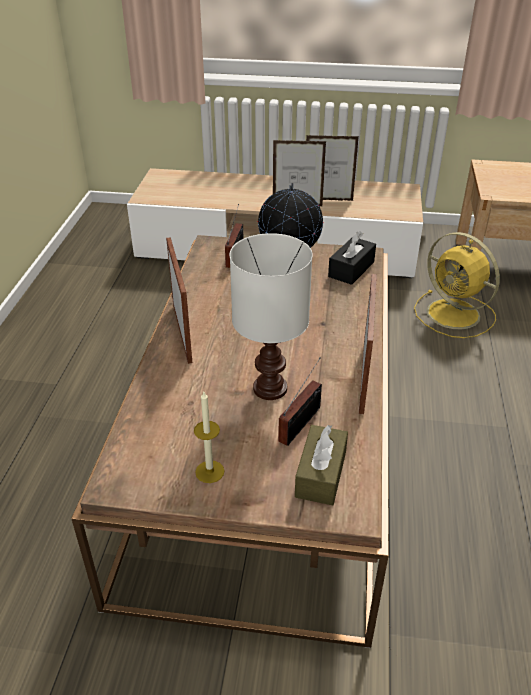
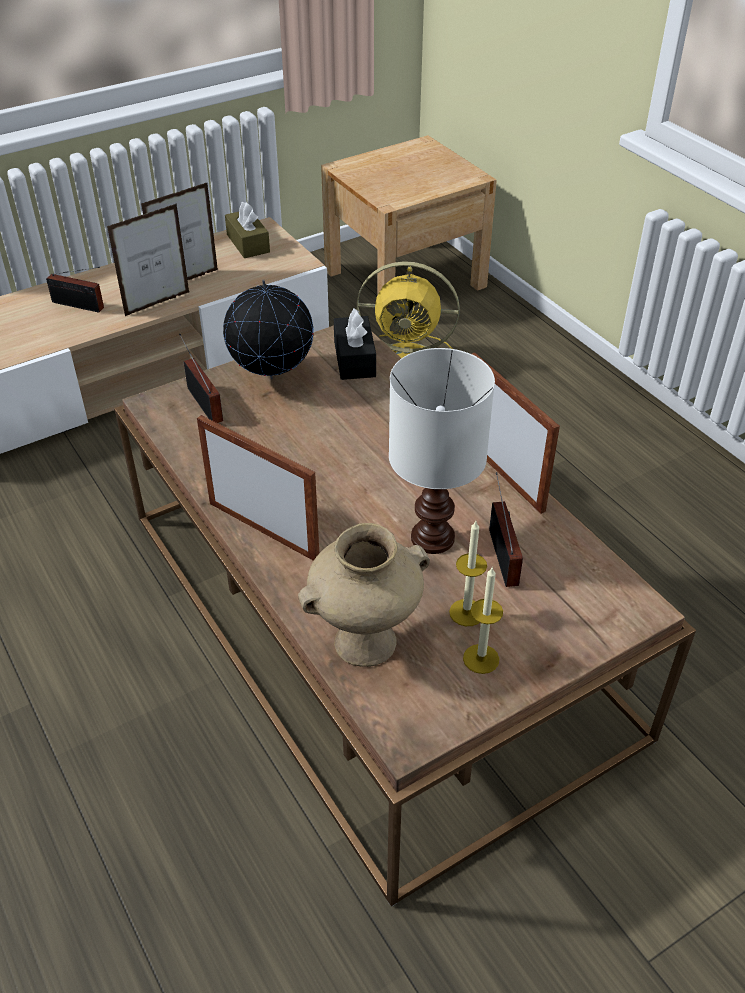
camera: 40 degrees left, 5 degrees up
(156, 421) = (364, 644): none -> beige vase
(235, 441) = (466, 612): none -> candle
(256, 191) = (80, 306): none -> radio
(321, 474) = (577, 593): brown tissue box -> brown tissue box (248, 243)

